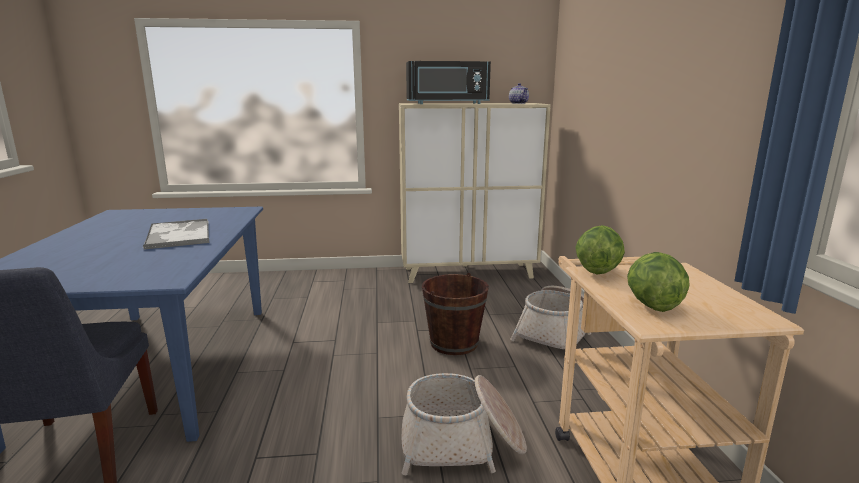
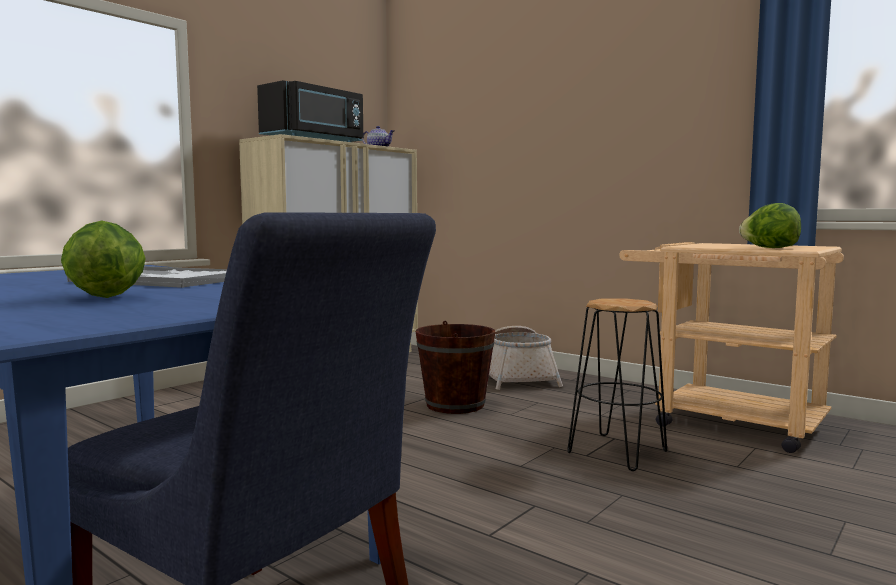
camera: 45 degrees left, 10 degrees down
(461, 444) = (618, 452): basket -> black stool
(597, 270) = (687, 244): lettuce -> lettuce (106, 297)

